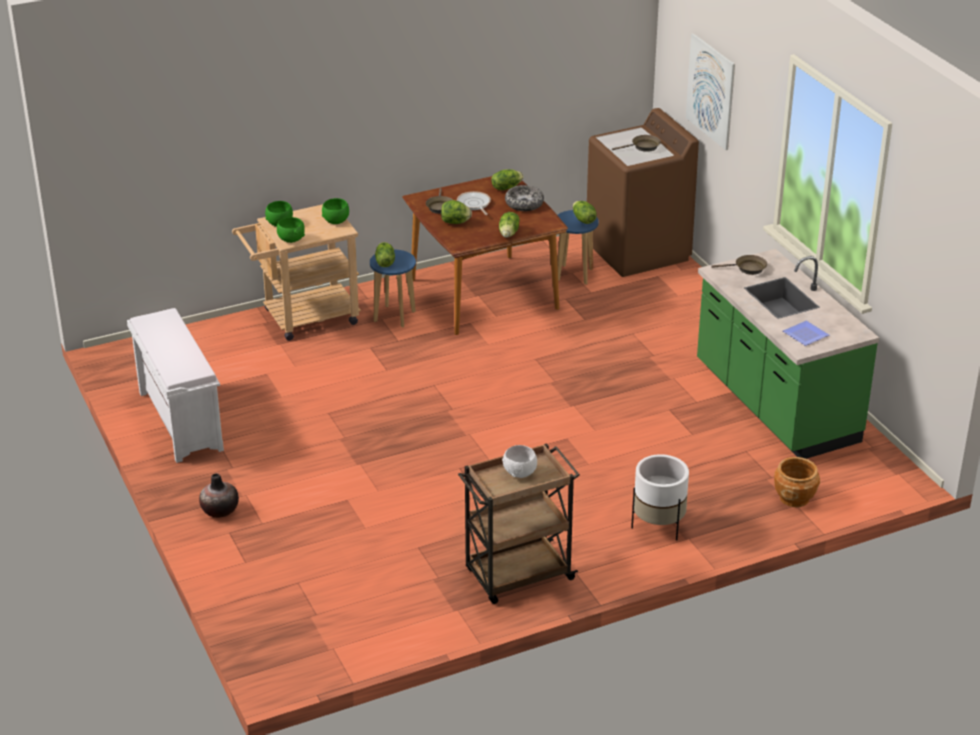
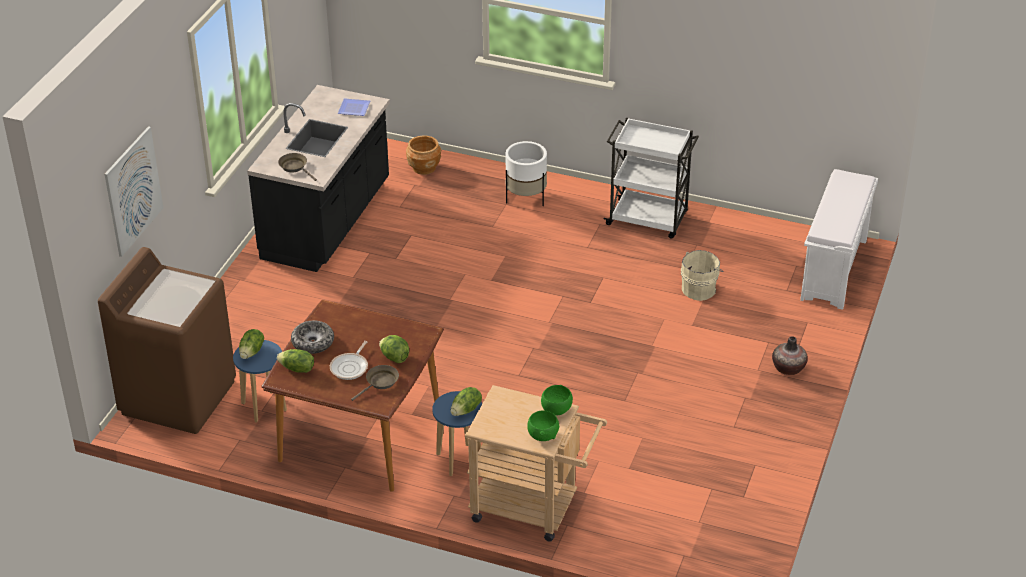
camera: 135 degrees left, 5 degrees up
(179, 420) = (744, 465): white bench -> white bench (834, 270)
(336, 221) = (493, 407): green bowl -> none
(380, 536) = (700, 289): none -> beige bucket
(509, 233) = (373, 320): lettuce -> none
(517, 575) = (648, 219): brown cart -> white cart
(520, 472) = (648, 142): white bowl -> none
(643, 147) = (168, 291): brown frying pan -> none
(775, 404) = (327, 221): green counter -> black counter

